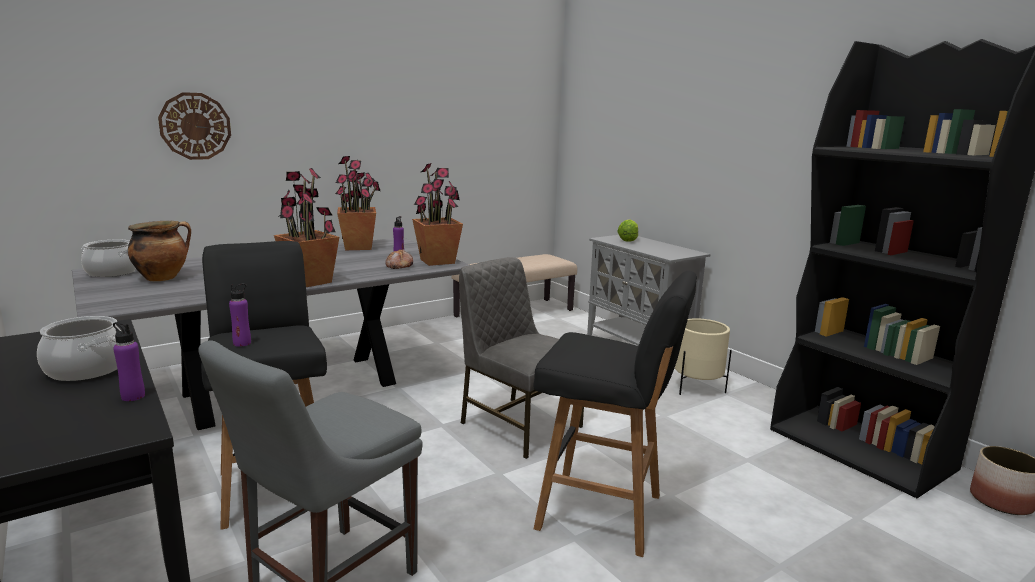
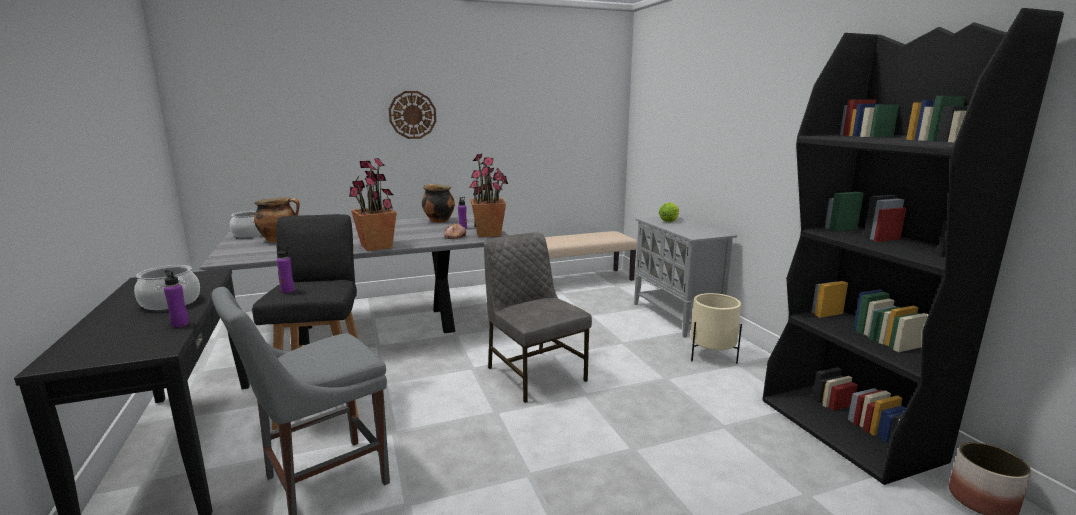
camera: 15 degrees right, 0 degrees up
(195, 126) = (321, 127): wall clock -> wall clock (412, 115)
(358, 247) = (438, 221): potted plant -> cooking pot
(603, 513) = (564, 456): black stool -> none

